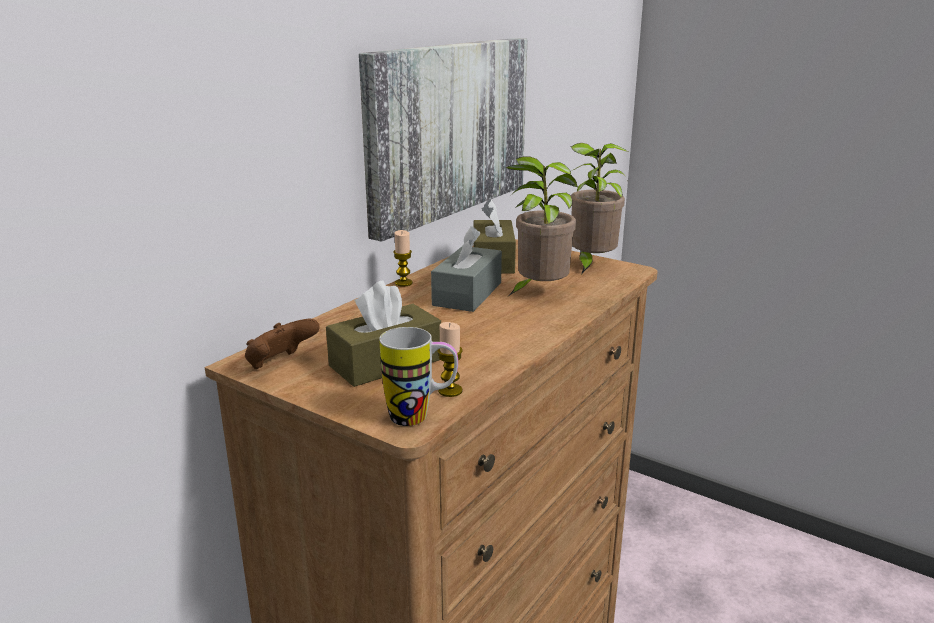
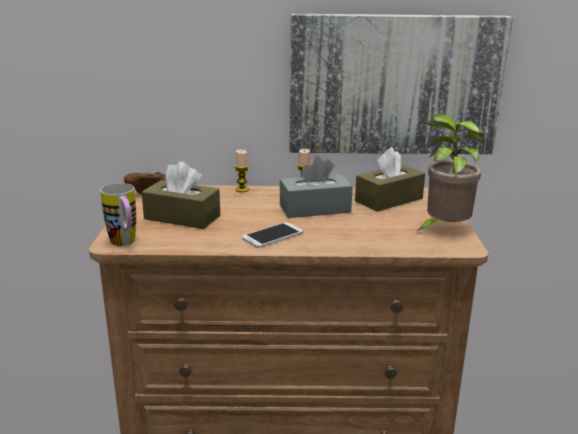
camera: 55 degrees right, 0 degrees up
(450, 391) = (165, 242): candle -> candle (242, 189)
(510, 331) = (273, 235): none -> phone
(538, 292) = (354, 227): potted plant -> none

